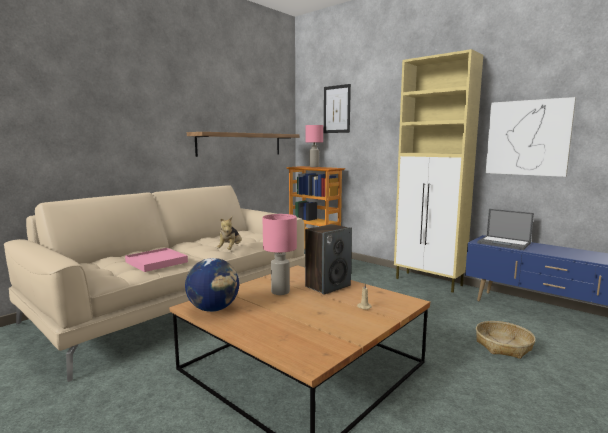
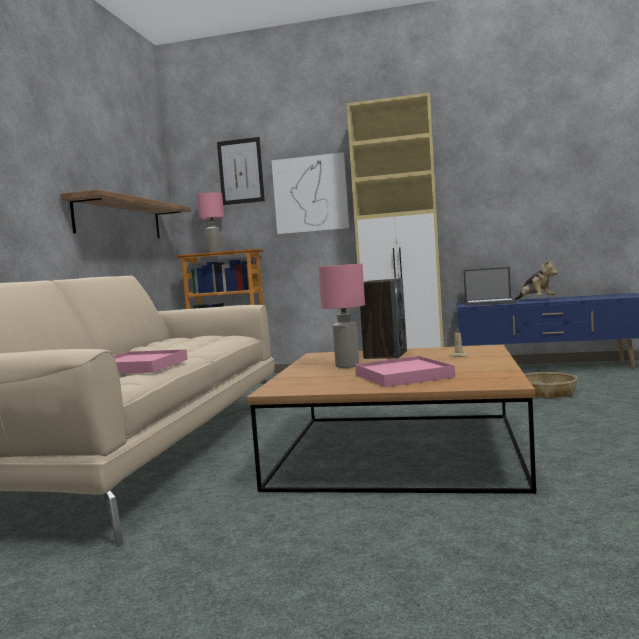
camera: 30 degrees left, 5 degrees down
(214, 309) = (309, 386): globe -> none
(230, 250) = (207, 349): plush toy -> plush toy (535, 300)
(280, 320) = (403, 376): none -> pink tray
(528, 138) = (488, 189): picture -> picture (310, 194)

